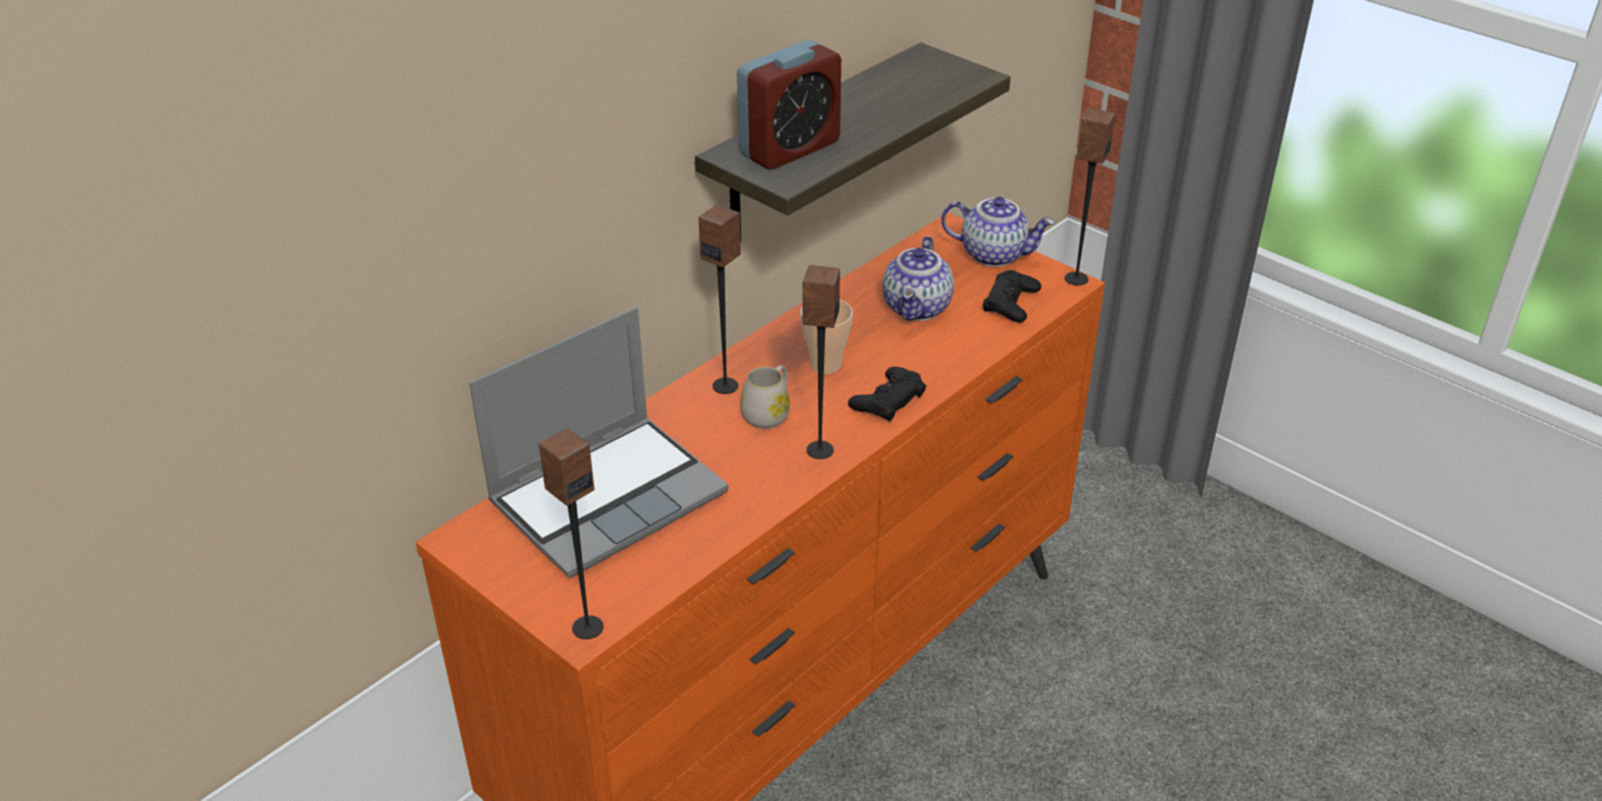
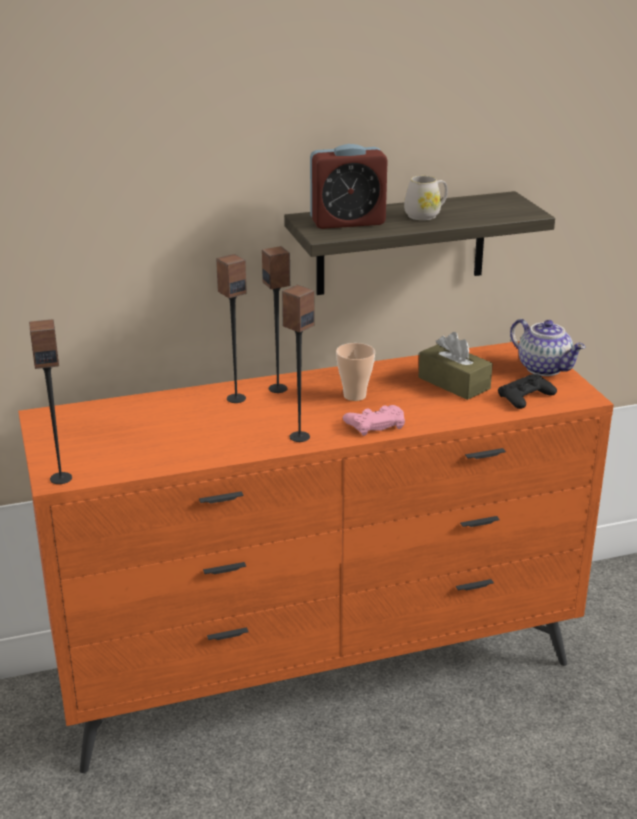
camera: 30 degrees right, 10 degrees down
(609, 496) = (146, 421): laptop -> none
(769, 413) = (289, 409): white mug -> white mug (426, 215)
(888, 400) = (375, 424): black game controller -> pink game controller
(918, 308) = (454, 383): teapot -> brown tissue box
(1075, 278) = (591, 396): speaker -> speaker (236, 398)

